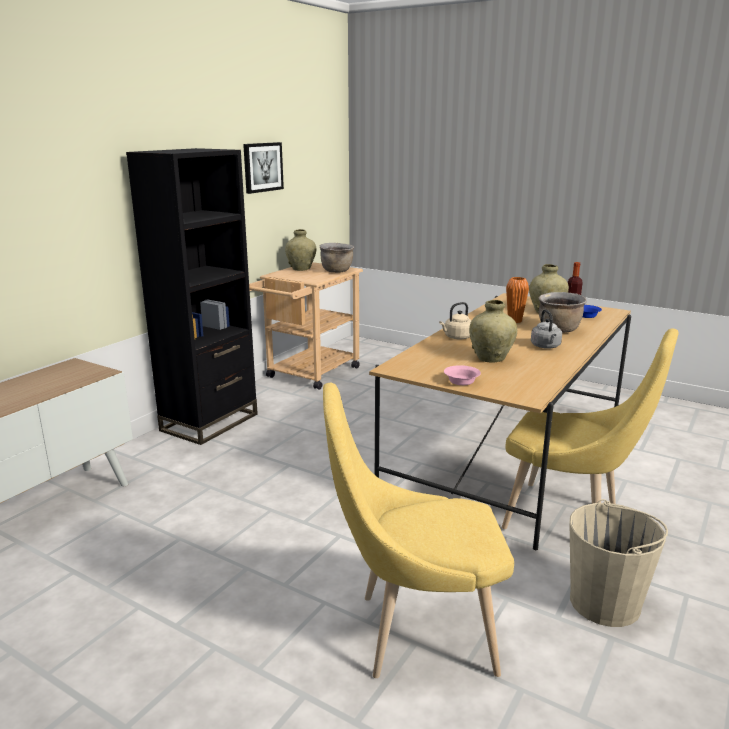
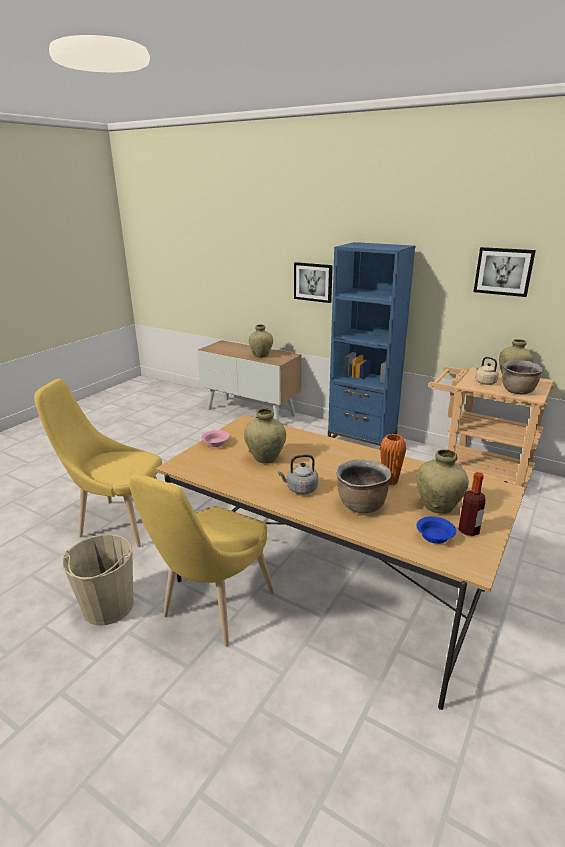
camera: 90 degrees right, 5 degrees up
(51, 384) = (261, 355): none -> beige vase
(67, 228) = (313, 282): none -> picture
(210, 422) = (362, 440): black bookcase -> blue bookcase
(415, 633) = (118, 521): yellow chair -> yellow chair turned 75 degrees counterclockwise
(457, 337) = (324, 447): beige kettle -> beige kettle (484, 382)

